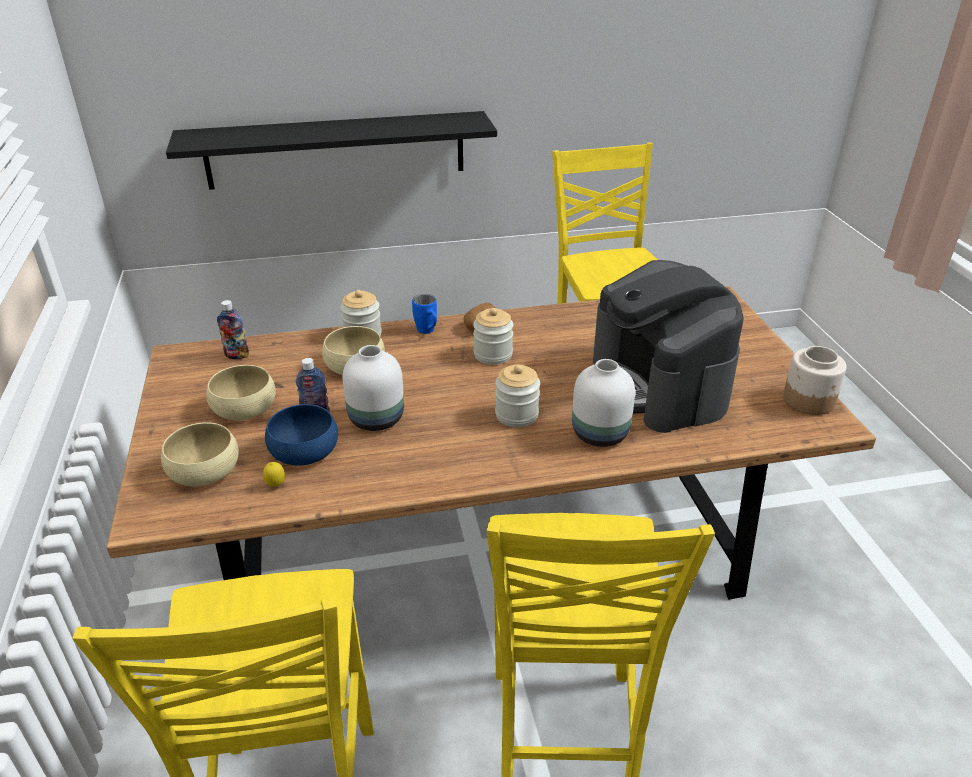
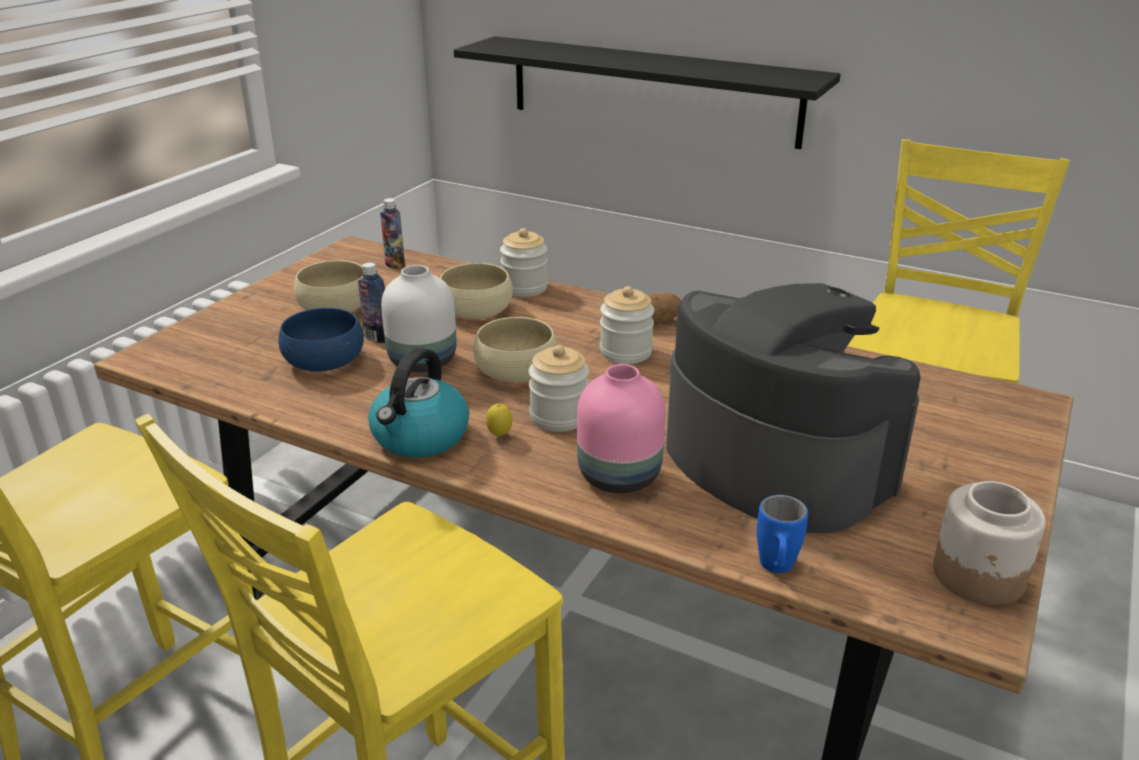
camera: 40 degrees right, 5 degrees down
(204, 471) = (233, 341): beige bowl -> beige bowl (516, 371)
(276, 486) = (261, 377): lemon -> lemon (499, 435)
(428, 332) = (592, 307): blue mug -> blue mug (776, 570)
(456, 470) = (420, 437): none -> kettle
(600, 433) = (621, 476): white vase -> pink vase
(658, 385) = (775, 461): coffee machine -> coffee machine turned 120 degrees clockwise

